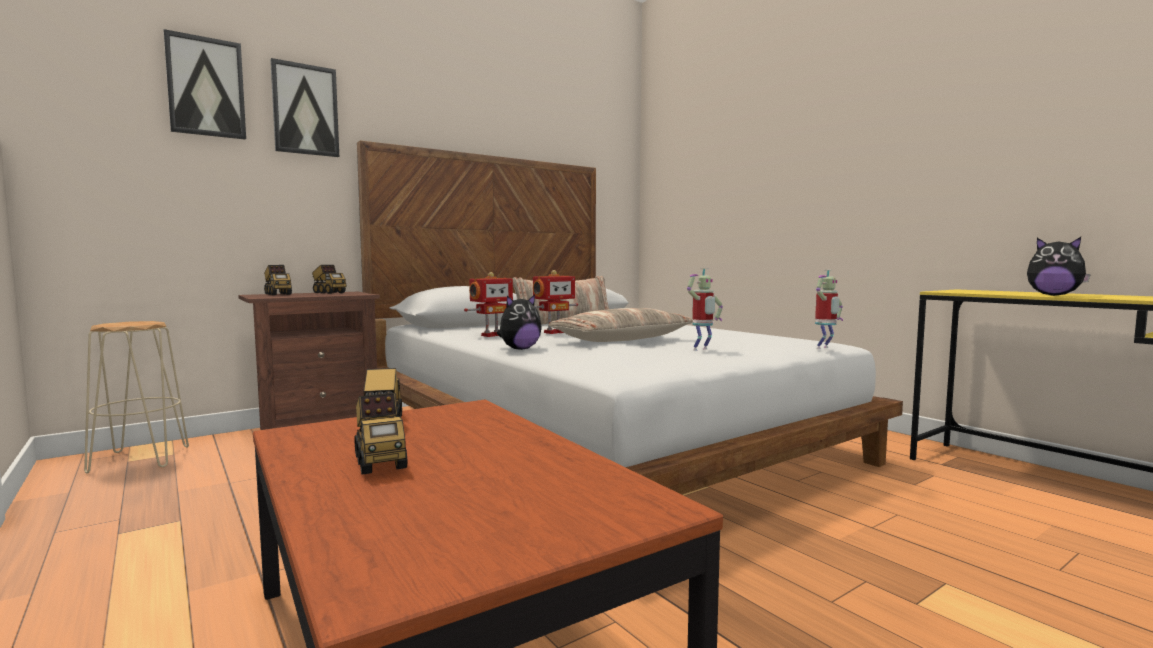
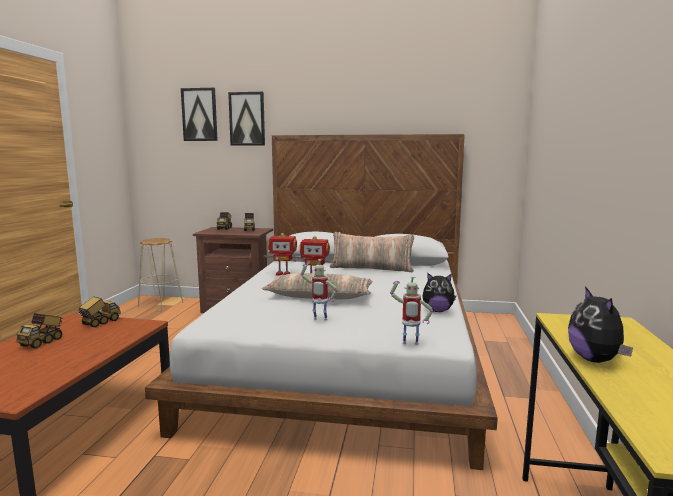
camera: 45 degrees right, 5 degrees up
(519, 349) = (245, 291): plush toy -> plush toy (437, 310)

